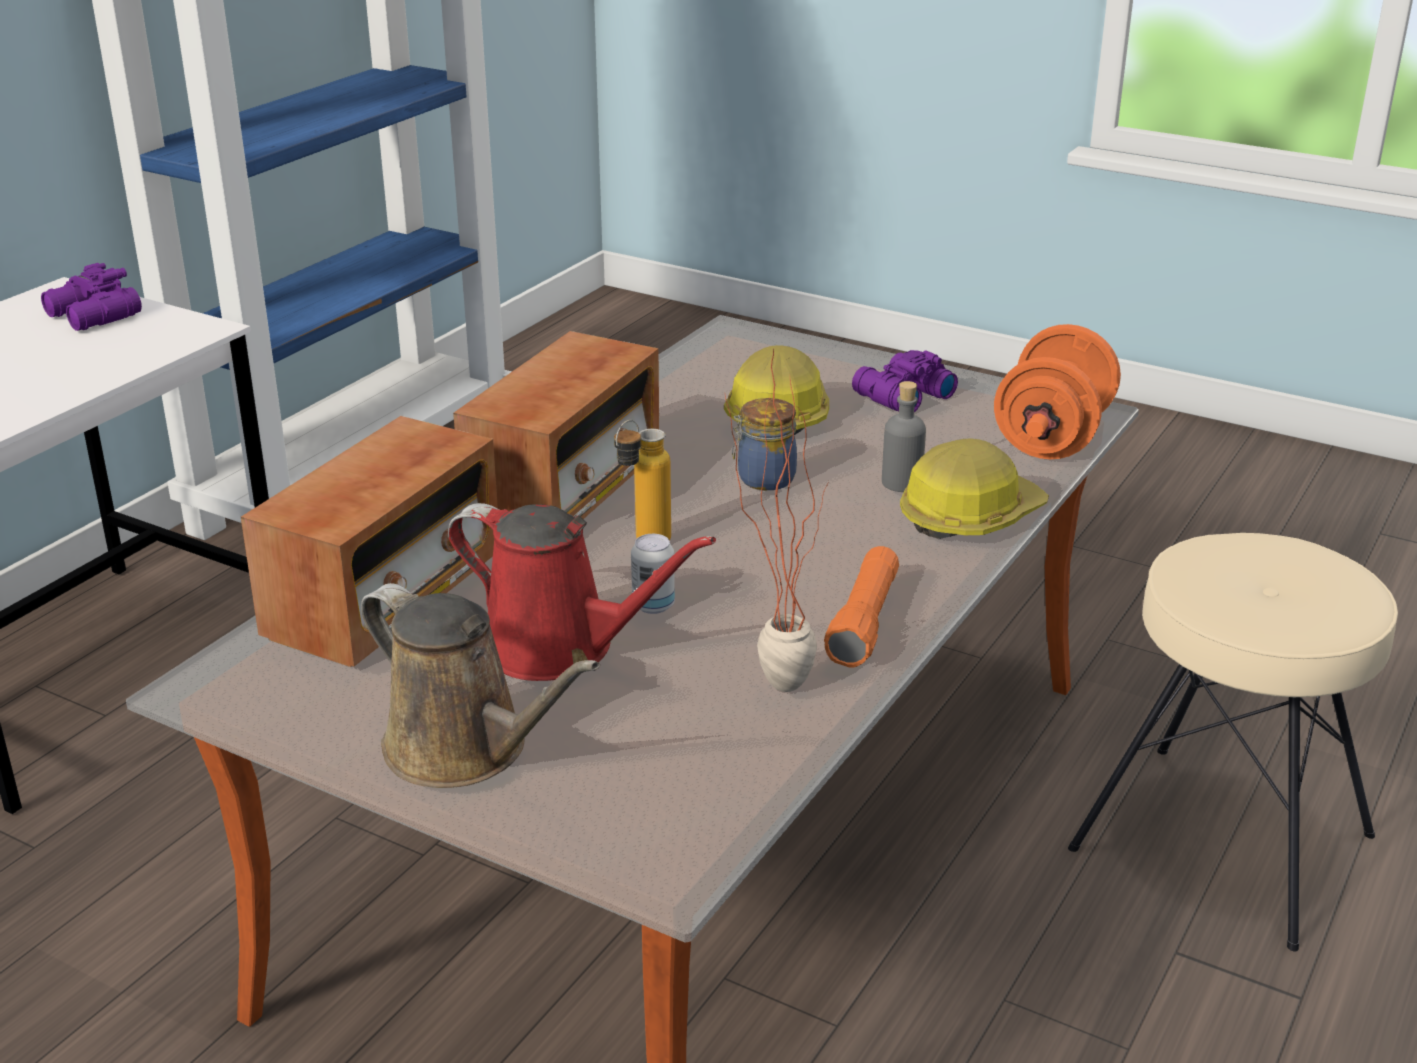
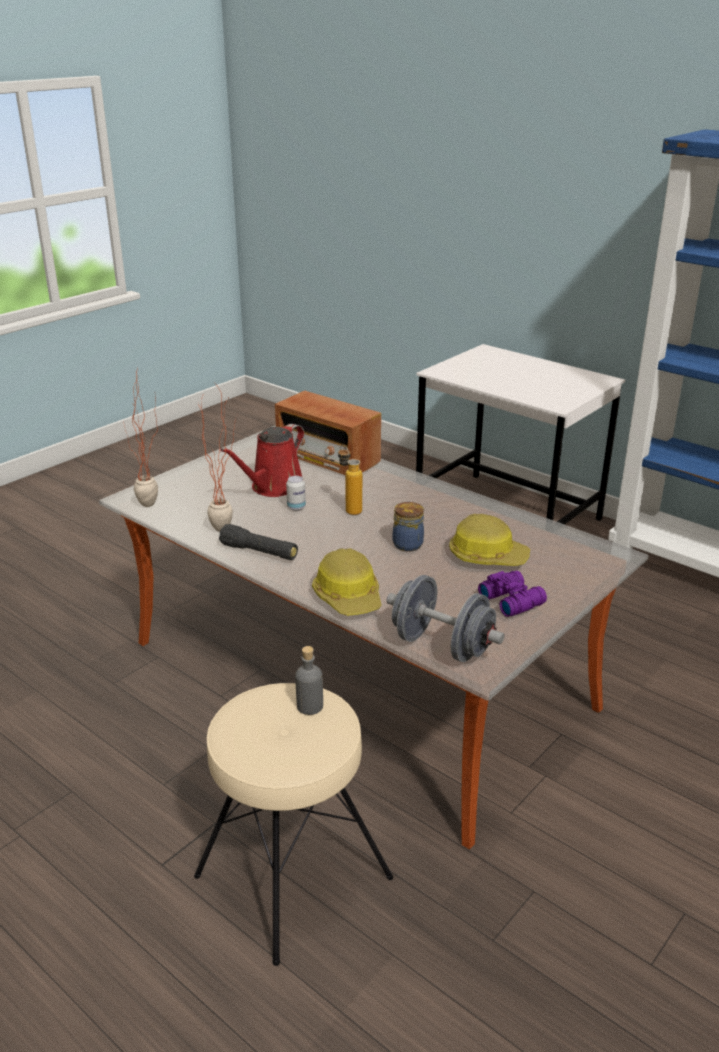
camera: 100 degrees right, 0 degrees up
(92, 316) = (573, 386): purple binoculars -> none
(465, 750) = (217, 470): brown watering can -> none
(565, 490) = (409, 495): radio -> none
(712, 815) = (151, 507): none -> potted plant
(864, 622) = (259, 552): orange flashlight -> black flashlight
(901, 483) = (393, 582): grey bottle -> grey bottle (309, 706)
(1052, 437) = (442, 645): orange dumbbell -> grey dumbbell

